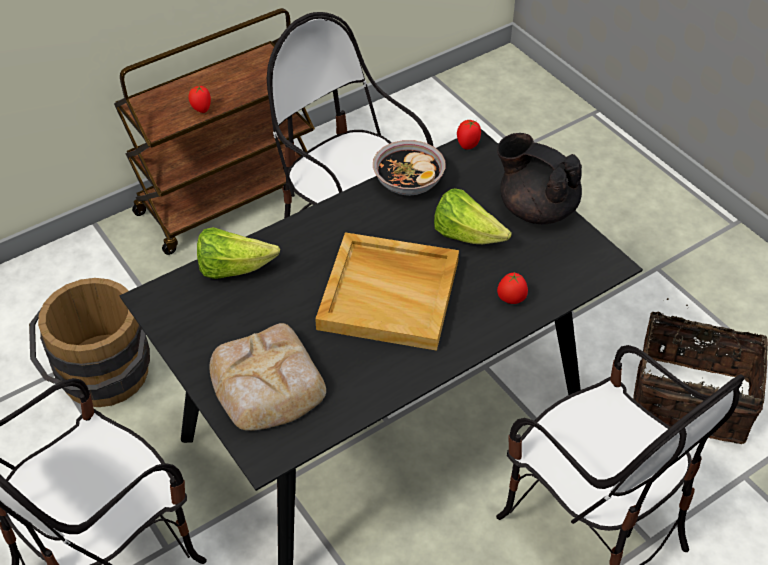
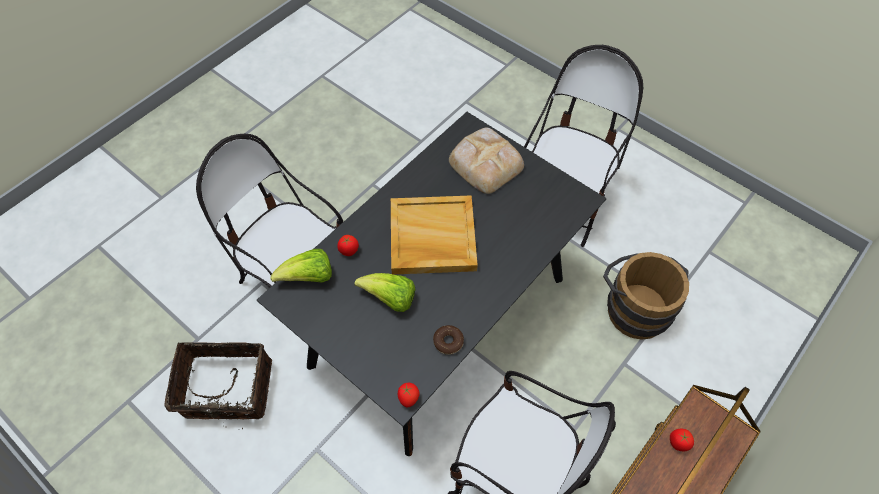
camera: 165 degrees right, 10 degrees up
(233, 268) = (544, 233): lettuce -> lettuce (309, 278)
(408, 182) = (448, 342): bowl -> donut
(536, 208) = (340, 339): black teapot -> none

